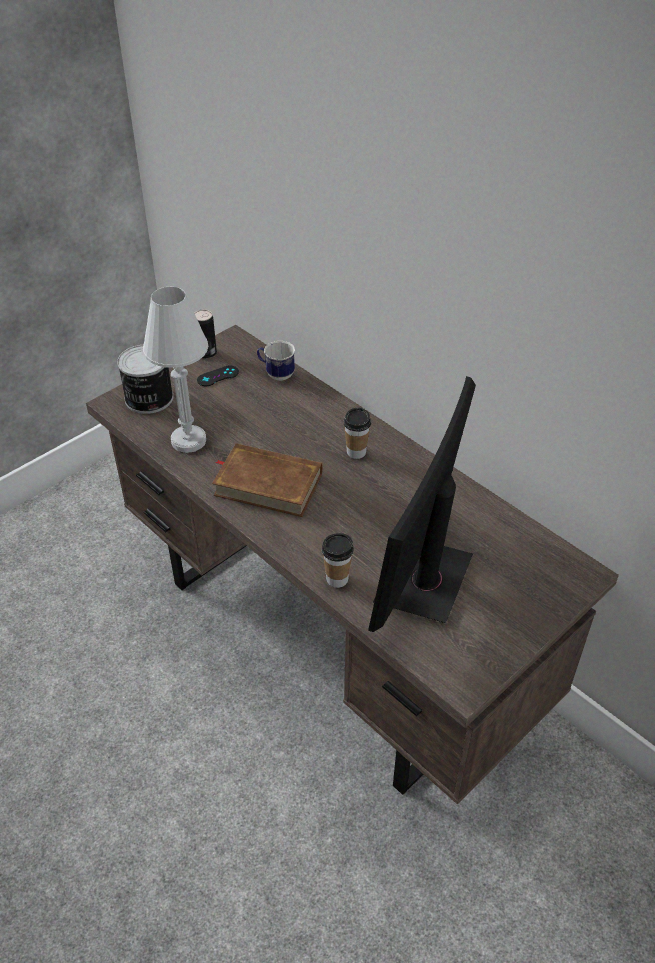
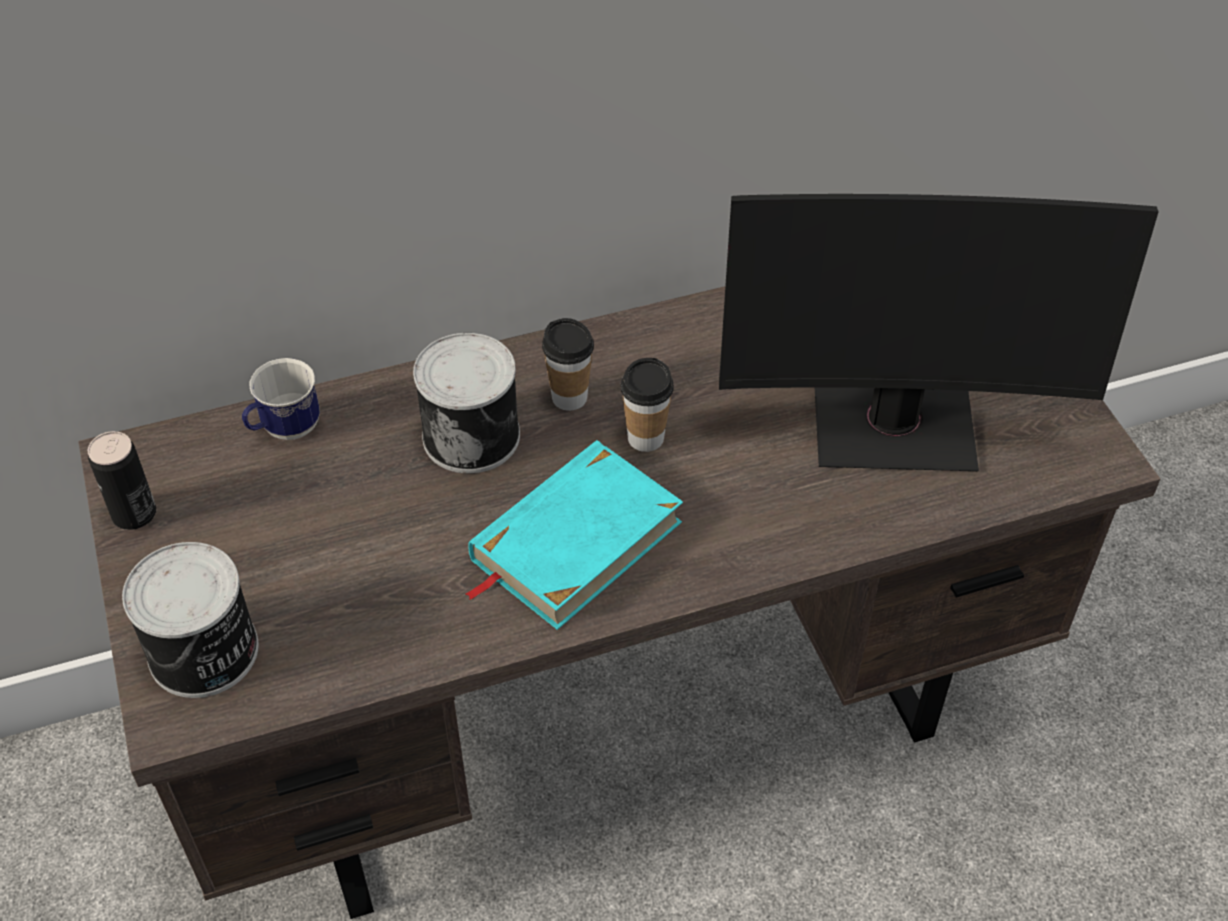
camera: 65 degrees left, 5 degrees up
(188, 440) = (381, 623): white table lamp -> none
(218, 376) = (222, 519): black game controller -> none
(268, 484) = (575, 541): brown book -> turquoise book
(311, 429) = (473, 434): none -> can
(337, 579) = (843, 525): cup -> cup (645, 438)
(423, 580) = (894, 425): monitor -> monitor turned 45 degrees counterclockwise

